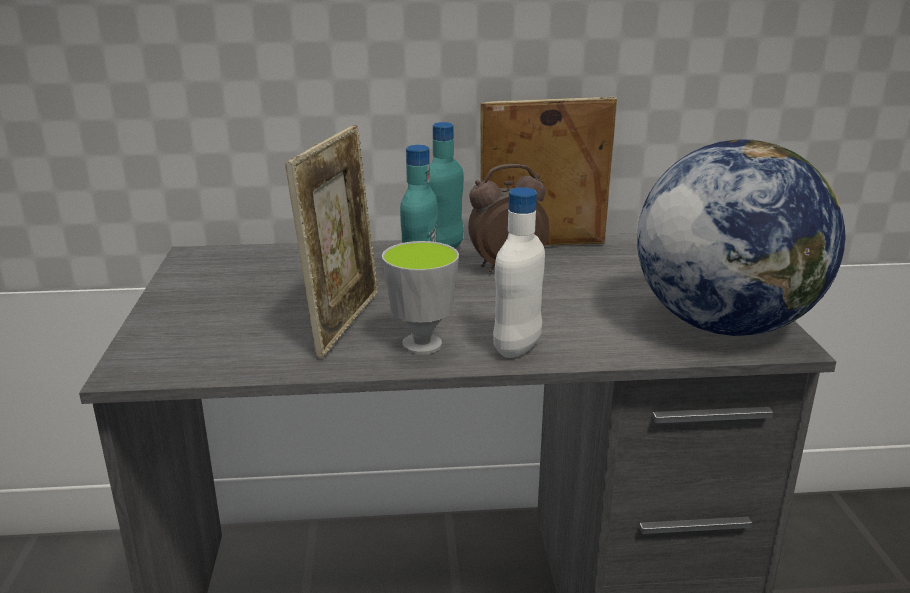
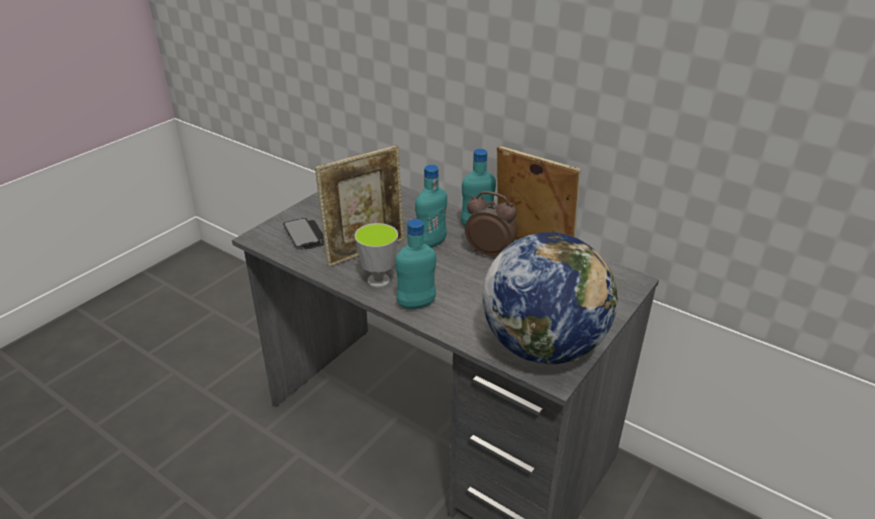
camera: 40 degrees right, 10 degrees up
(215, 338) = (305, 235): none -> phone
(517, 348) = (416, 304): white bottle -> turquoise bottle

